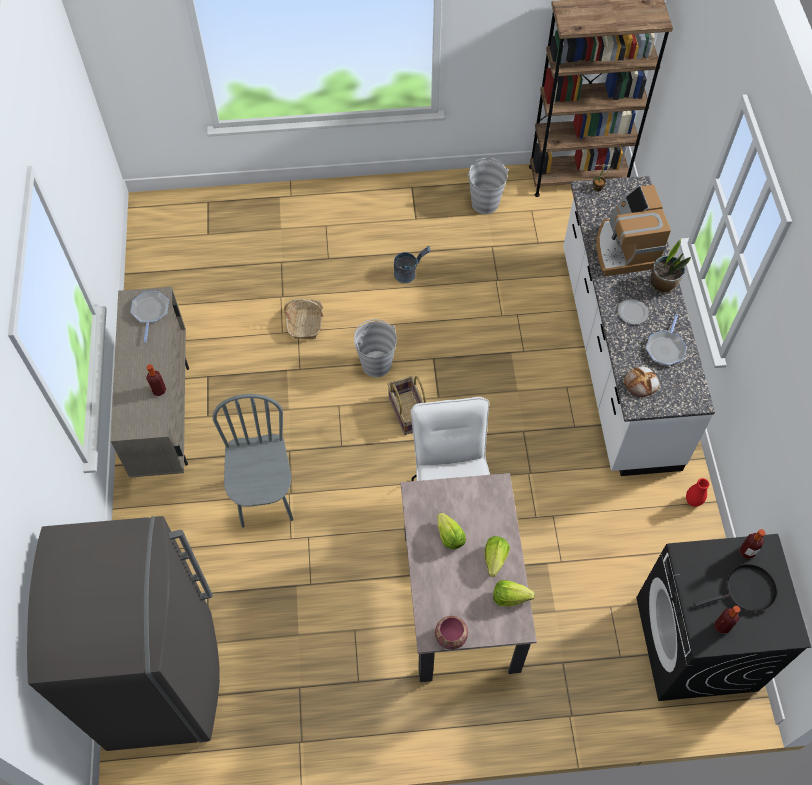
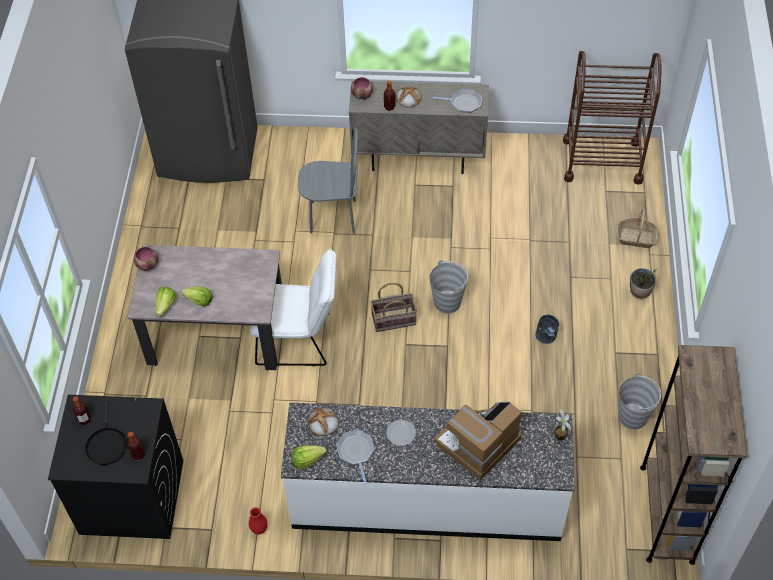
camera: 100 degrees right, 5 degrees down
(138, 424) = (362, 95): none -> bowl
(143, 372) = (408, 98): none -> bread
(164, 239) = (602, 161): none -> brown cart
(306, 323) = (498, 255): basket -> basket (636, 238)
(449, 536) = (225, 275): lettuce -> lettuce (307, 460)
(625, 249) = (478, 444): coffee machine -> coffee machine turned 45 degrees counterclockwise
(663, 284) = (430, 467): potted plant -> potted plant (640, 291)
(665, 348) = (356, 452): frying pan -> frying pan turned 45 degrees clockwise

